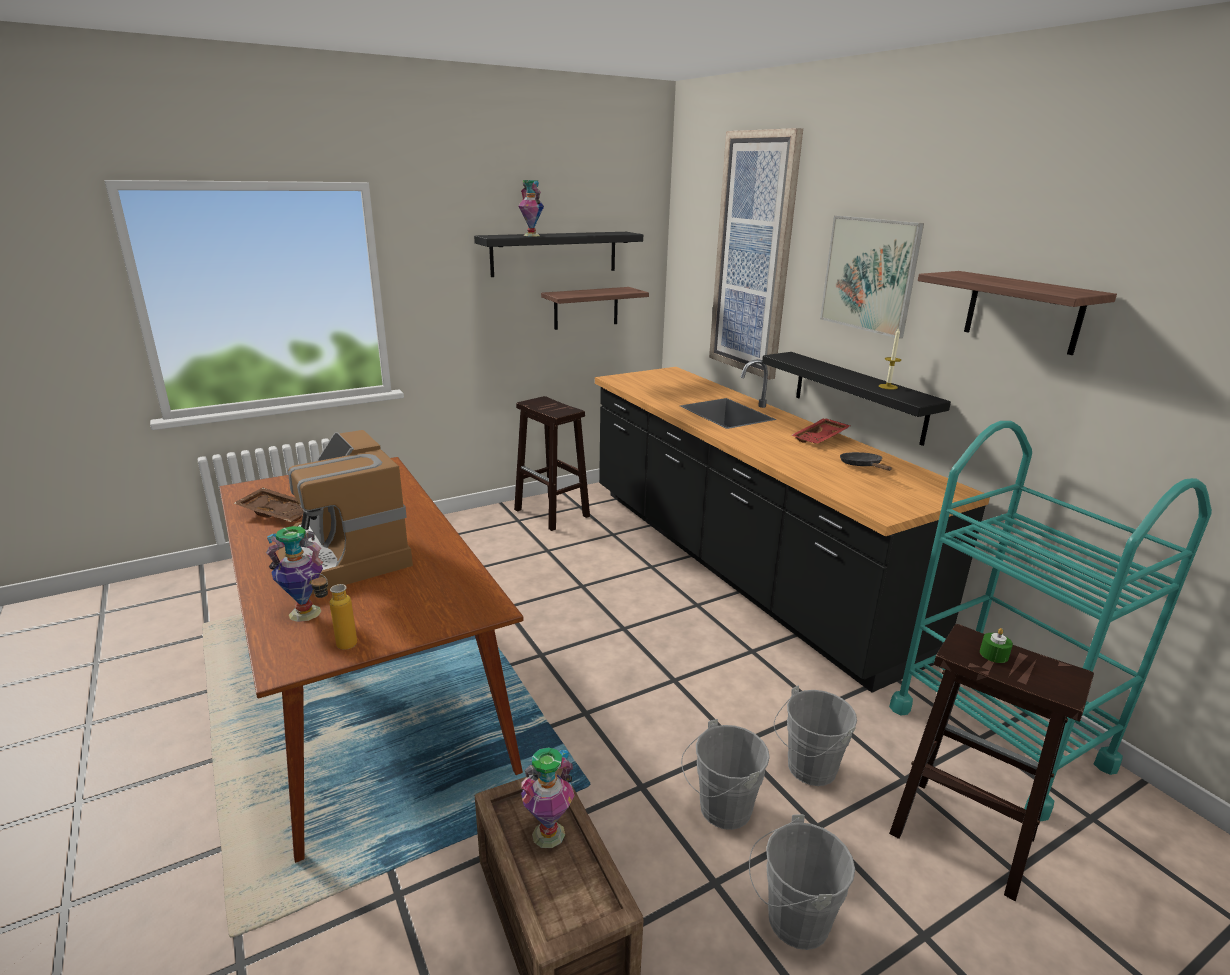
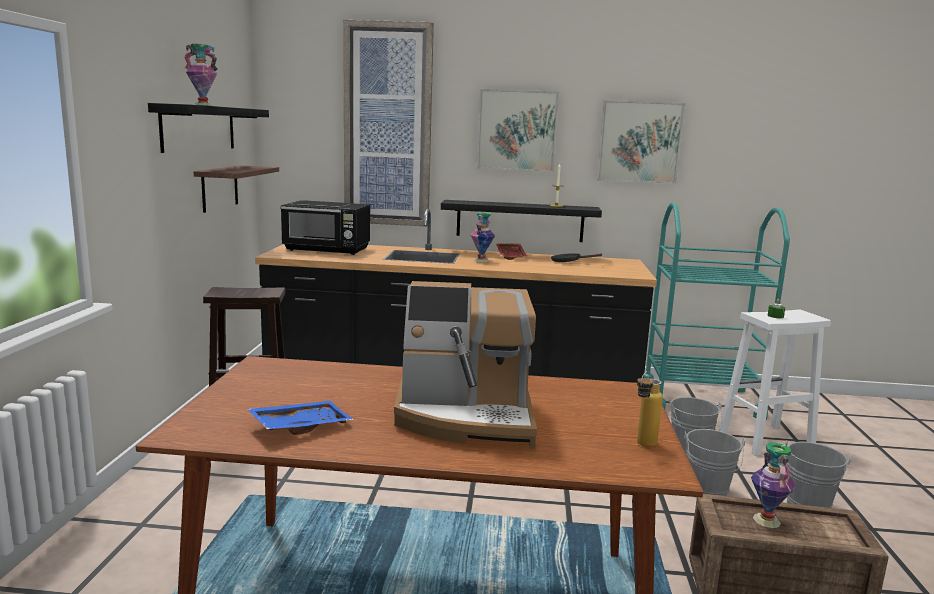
camera: 55 degrees left, 10 degrees down
(279, 512) = (300, 426): brown tray -> blue tray
(304, 613) = (570, 450): vase -> vase (481, 260)
(668, 384) = (327, 250): none -> black microwave
(959, 834) = (765, 440): brown stool -> white stool
(1023, 312) = (639, 142): shelf -> picture

